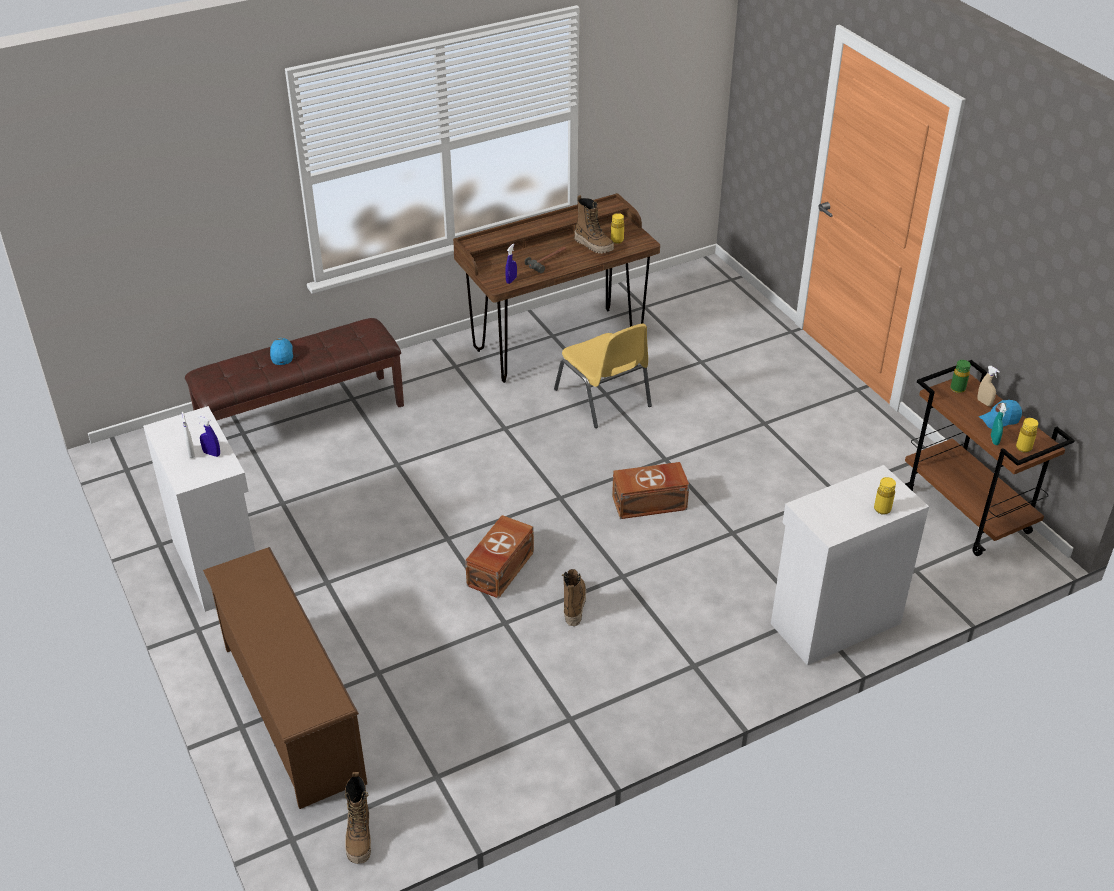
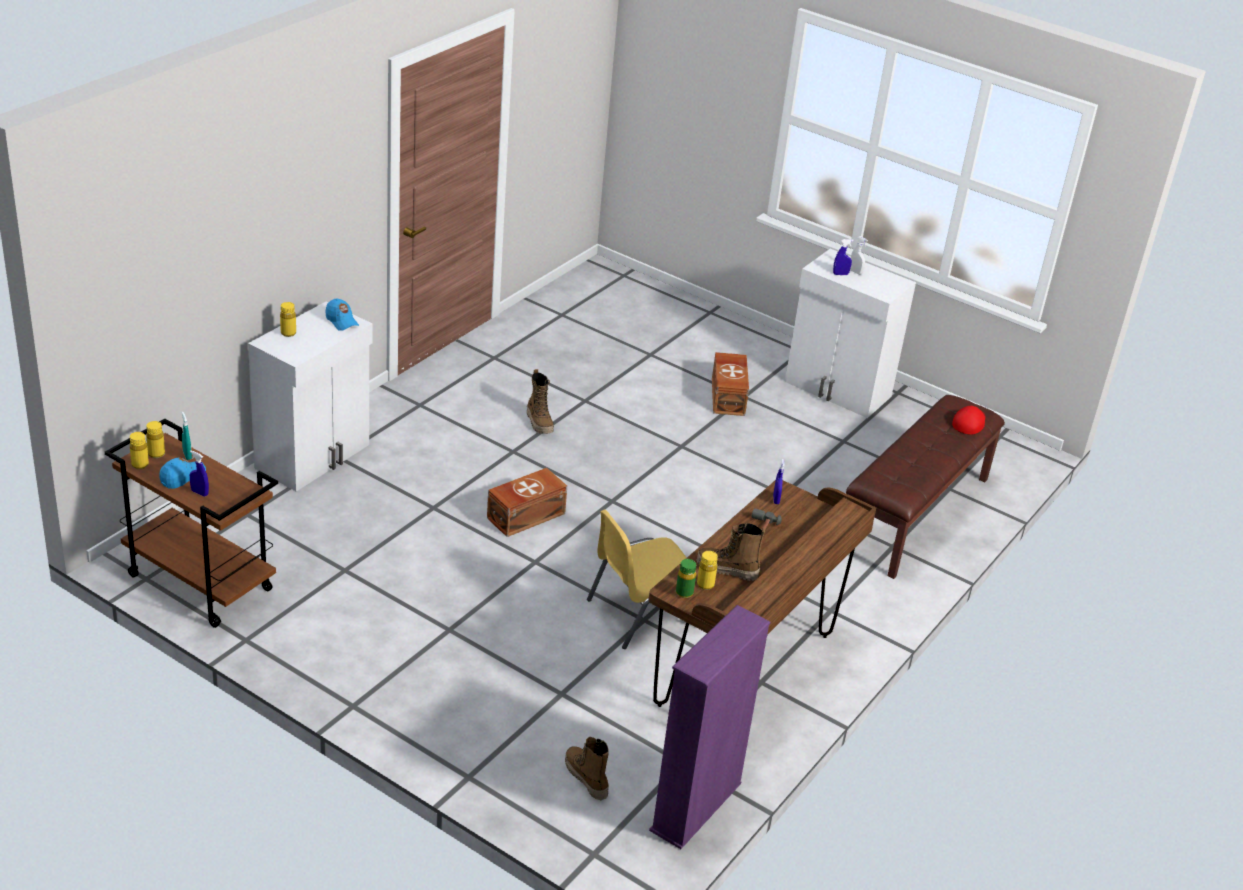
camera: 150 degrees right, 5 degrees down
(228, 367) = (969, 422): none -> red cap
(282, 354) = (941, 445): blue cap -> blue cap (342, 321)
(290, 712) = (687, 324): brown shoe rack -> none
(359, 837) = (584, 283): boot -> boot (586, 778)
(499, 569) = (619, 434): brown storage box -> brown storage box (729, 396)
(604, 398) = (642, 613): yellow chair -> yellow chair turned 60 degrees counterclockwise
(653, 284) = (696, 807): none -> purple bookcase
(957, 389) = (231, 502): green bottle -> green bottle (684, 593)
(984, 402) = (199, 493): beige spray bottle -> blue spray bottle
(1038, 440) = (140, 465): none -> yellow bottle

